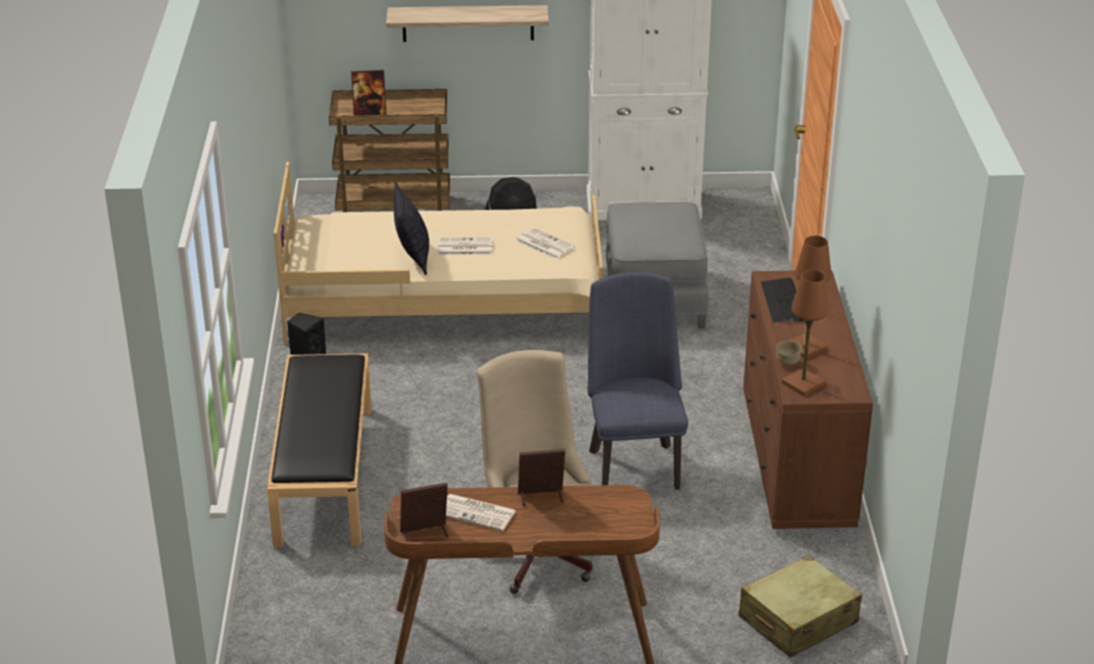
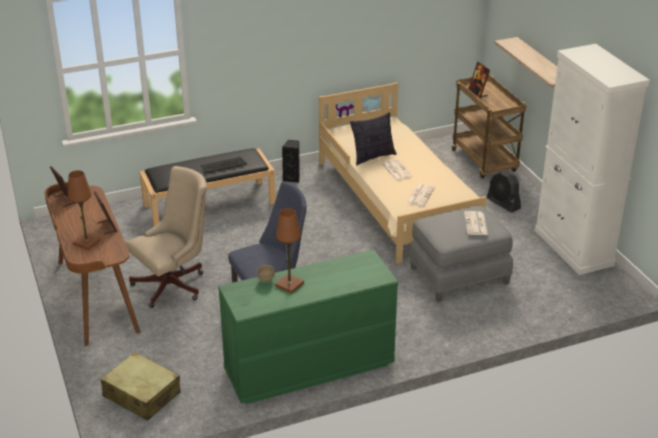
camera: 70 degrees right, 0 degrees up
(477, 513) = (87, 211): newspaper -> newspaper (476, 224)
(783, 302) = (341, 267): keyboard -> keyboard (223, 165)
(797, 460) = (308, 368): brown dresser -> green dresser
(803, 384) = (244, 290): brown table lamp -> brown table lamp (86, 242)

